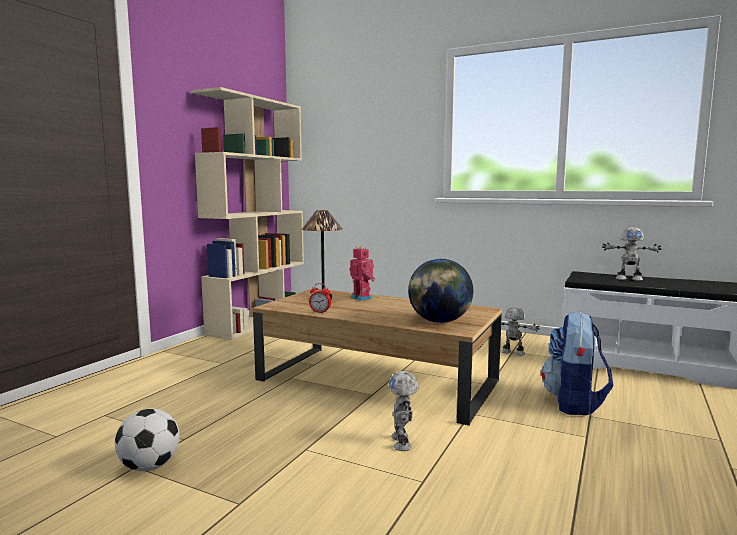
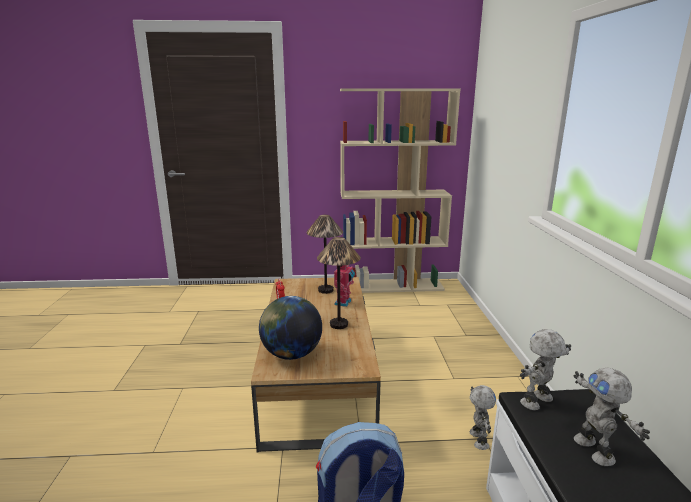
camera: 60 degrees right, 10 degrees up
(149, 466) = (146, 348): football -> none
(402, 442) = (209, 425): toy robot -> toy robot (538, 402)
(404, 304) = (339, 325): none -> table lamp

